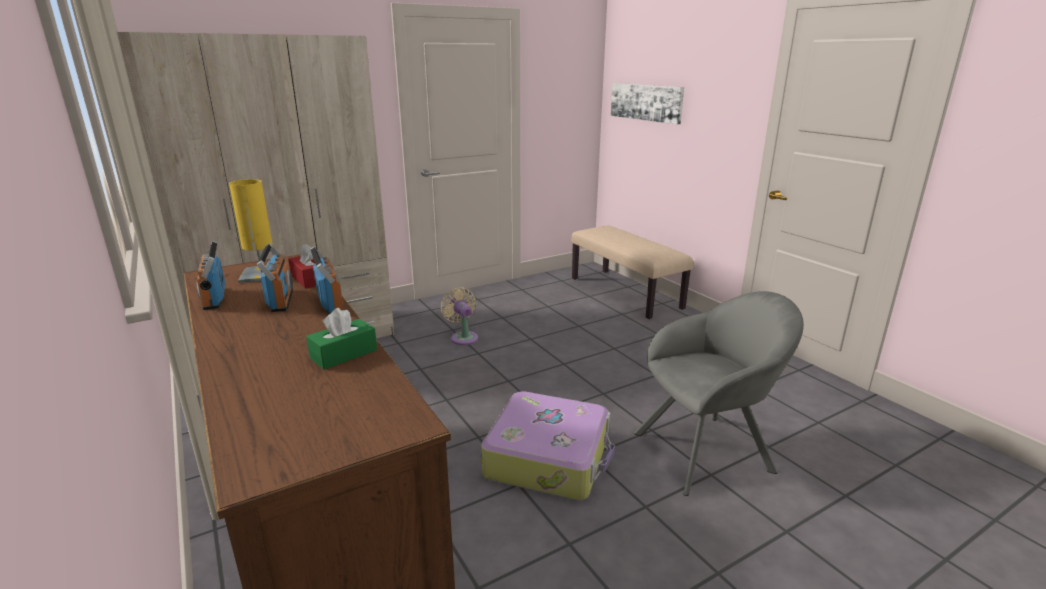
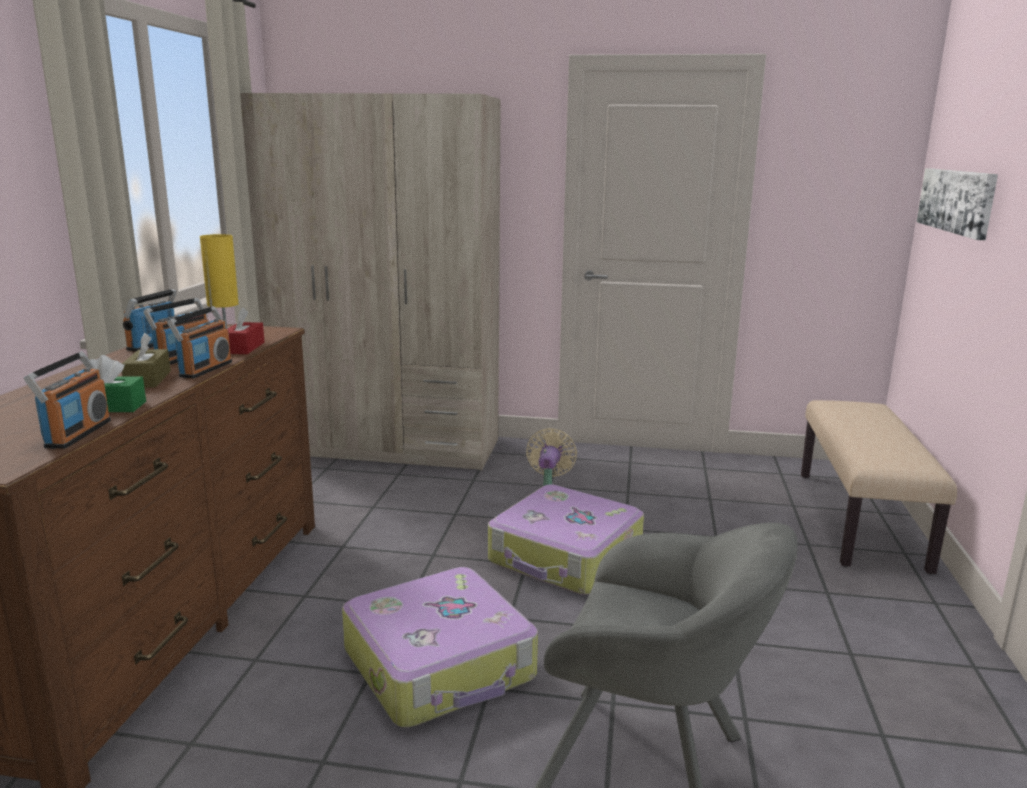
camera: 40 degrees right, 5 degrees down
(307, 325) = (148, 379): none -> brown tissue box
(385, 380) = (77, 434): none -> radio
(524, 367) = (565, 557): none -> suitcase

